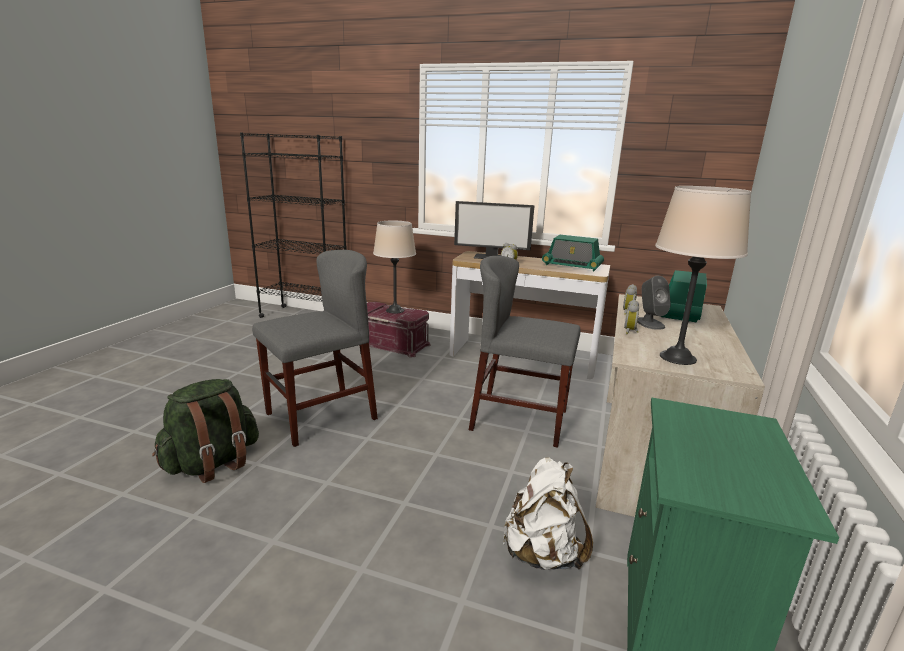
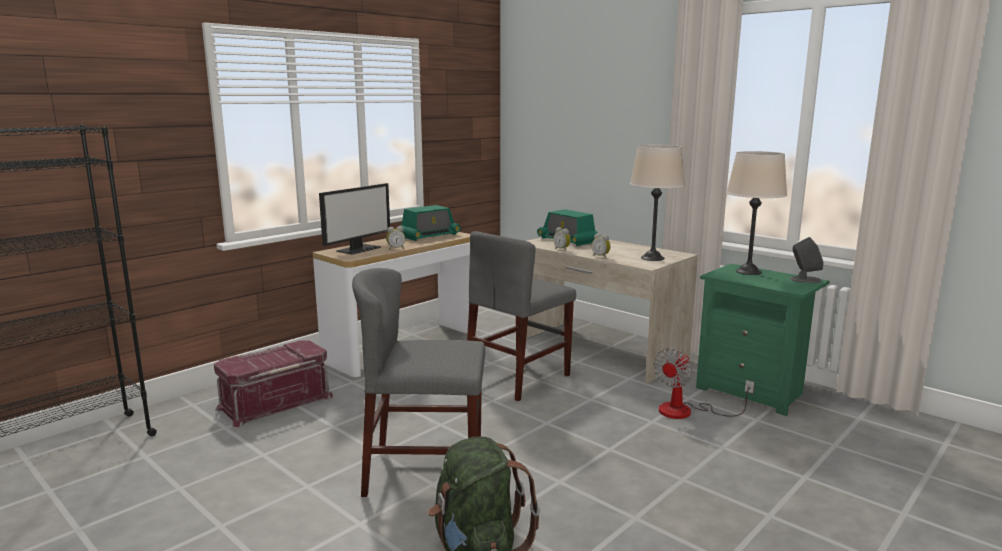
camera: 65 degrees left, 5 degrees down
(321, 416) = (425, 471): grey chair -> grey chair turned 75 degrees counterclockwise
(395, 310) = (272, 355): beige table lamp -> beige table lamp (748, 271)
(542, 554) = (687, 411): white backpack -> fan
(649, 323) = (588, 250): grey speaker -> grey speaker (805, 280)

